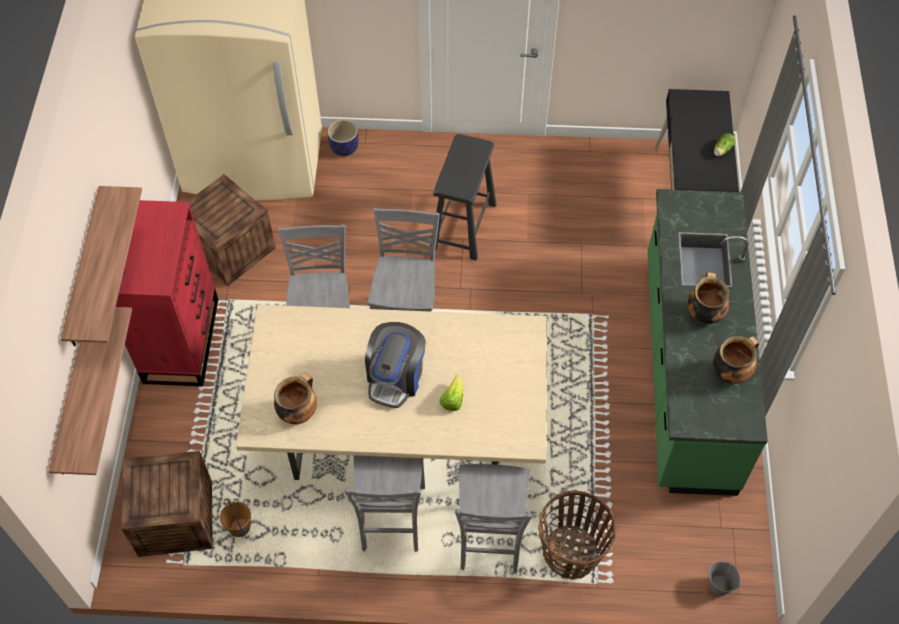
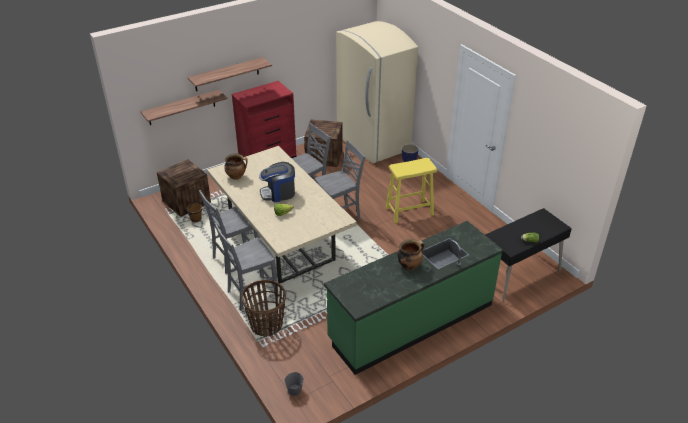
camera: 55 degrees right, 20 degrees down
(463, 226) = (409, 211): black stool -> yellow stool
(730, 372) = (383, 289): cooking pot -> none

